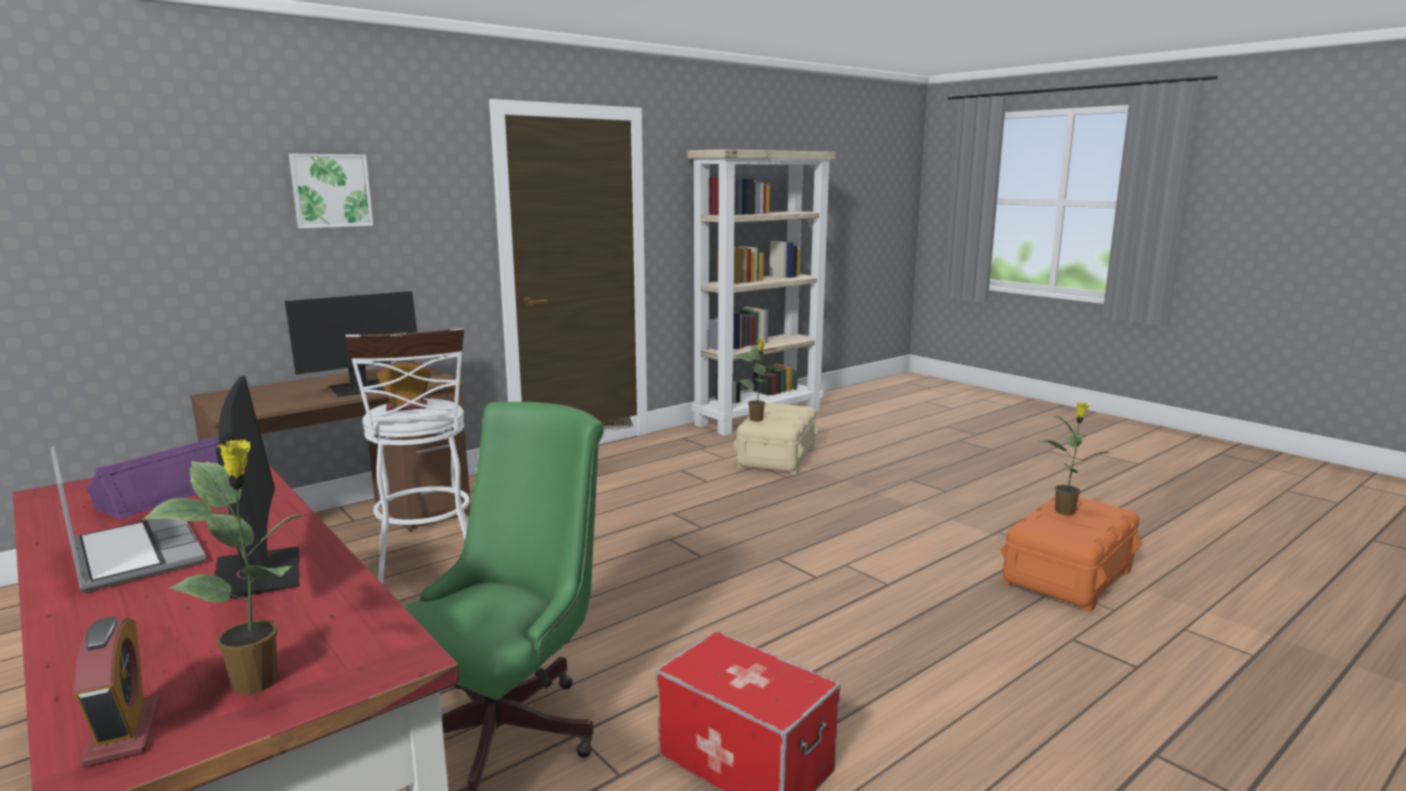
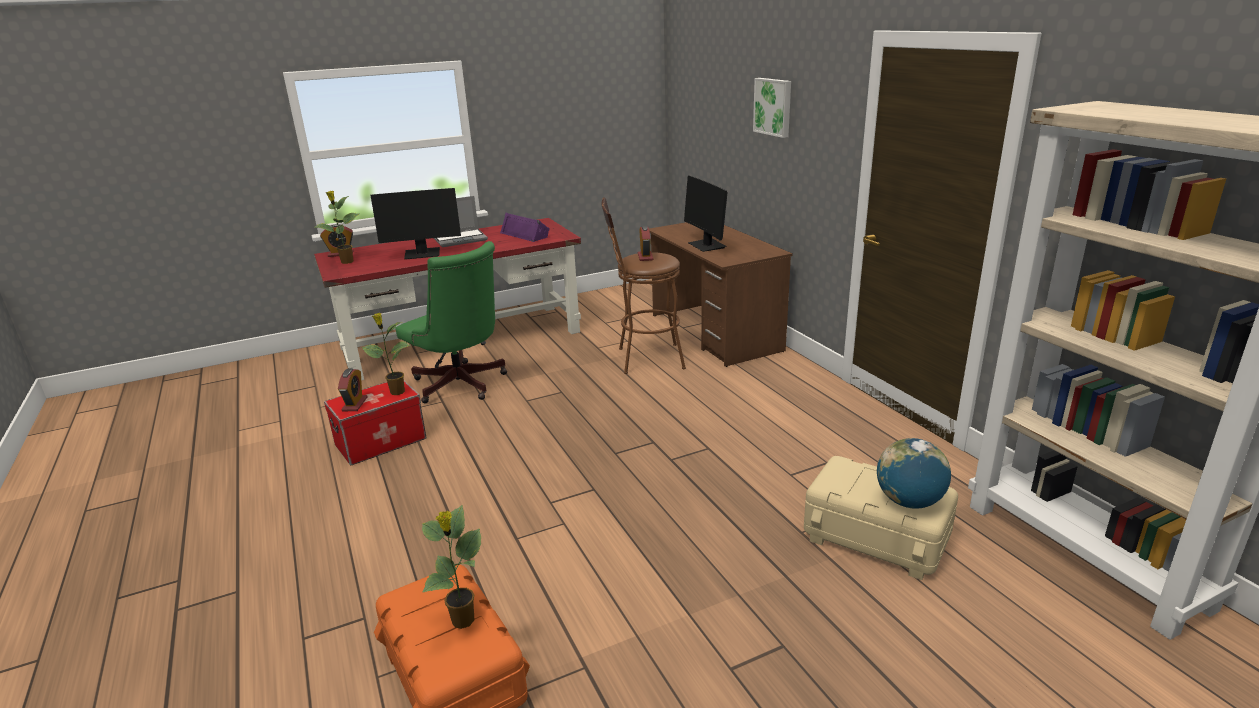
camera: 105 degrees right, 10 degrees up
(428, 567) = (644, 359): white stool -> brown stool
(757, 419) = (858, 468): potted plant -> potted plant (396, 392)
(779, 686) = (355, 404): none -> alarm clock
(790, 410) = (909, 501): none -> globe

